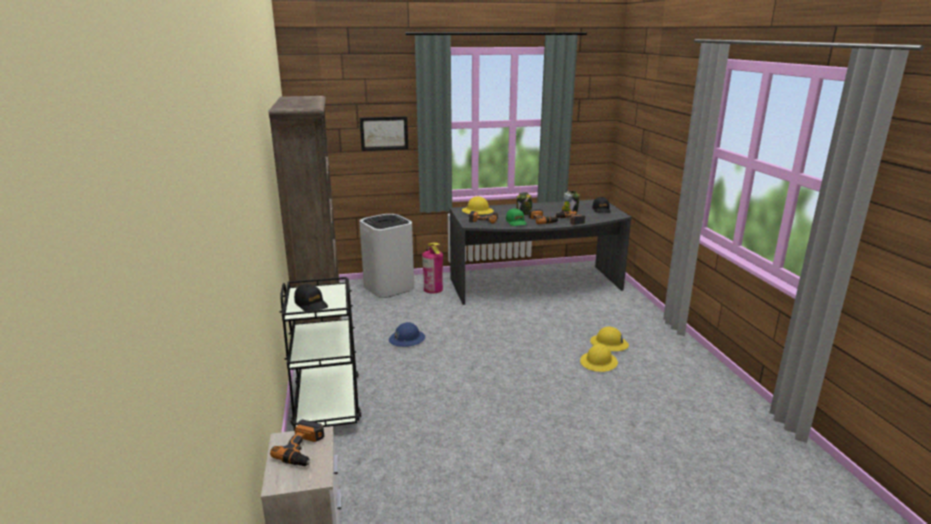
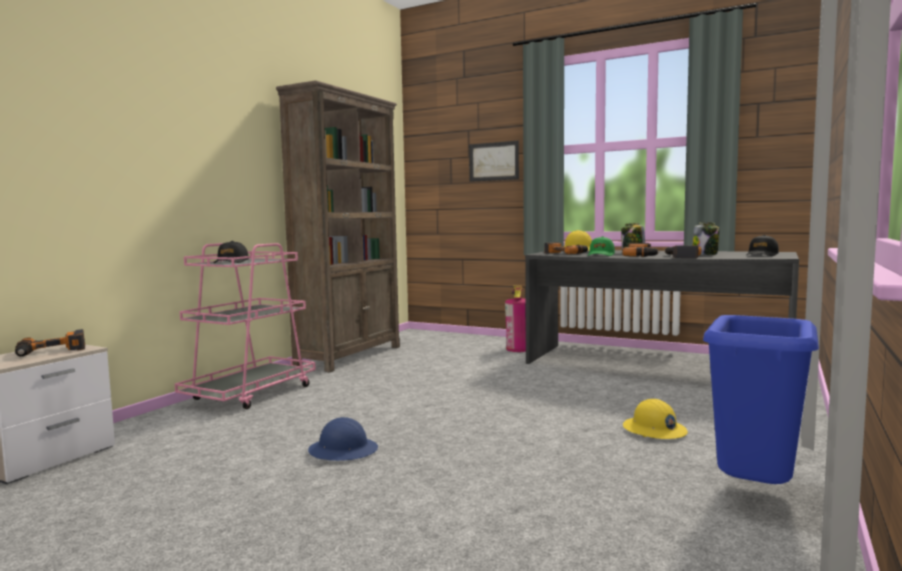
camera: 40 degrees right, 15 degrees down
(327, 404) = (251, 393): black cart -> pink cart
(388, 287) = (476, 341): white trash can -> none
(407, 339) = (412, 373): blue hard hat -> blue hard hat (343, 450)
(599, 362) = (599, 441): yellow hard hat -> none
(694, 373) = (754, 495): none -> blue trash can

